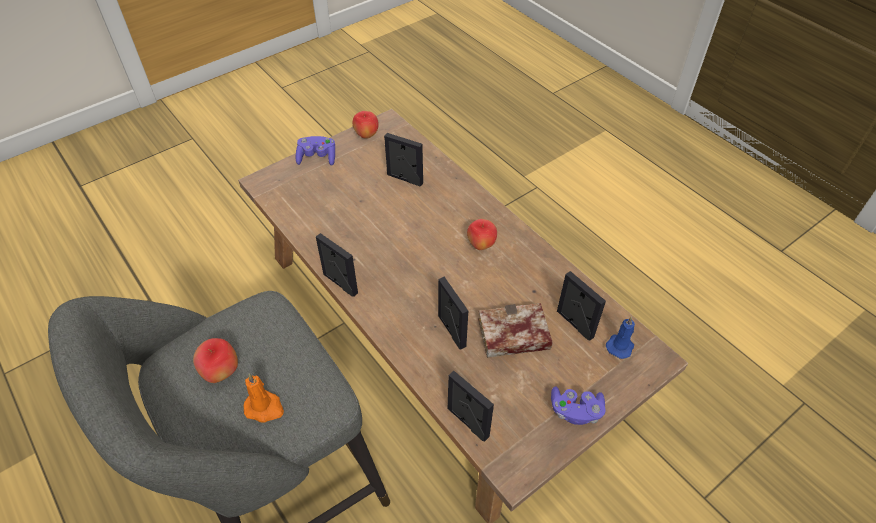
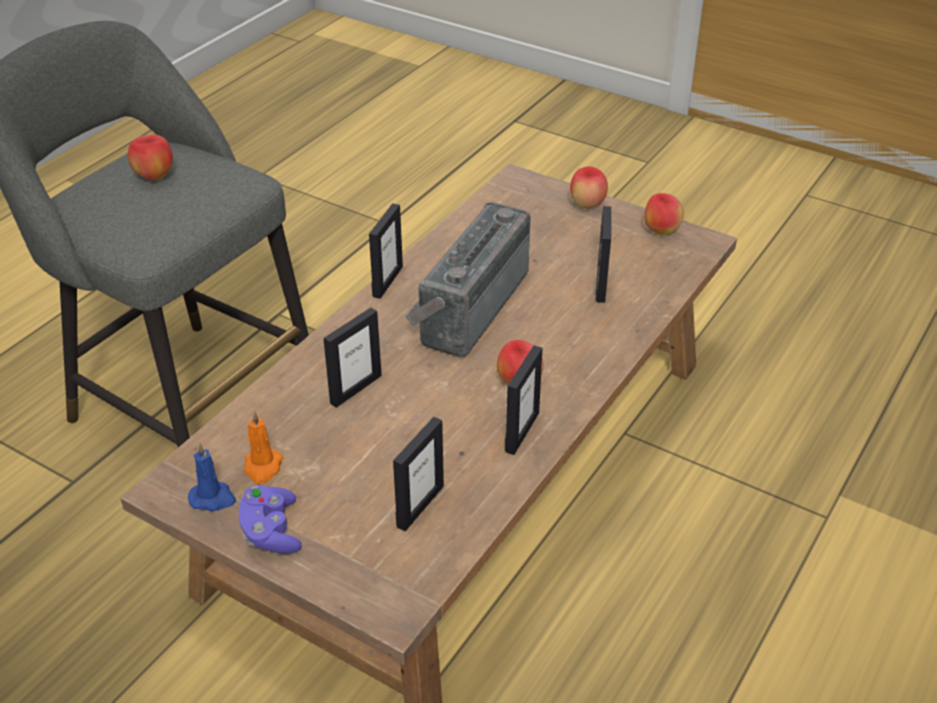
camera: 70 degrees right, 10 degrees down
(265, 408) = (120, 212): orange candle -> orange candle (263, 467)
(317, 158) = (587, 205): purple game controller -> apple
(392, 248) = (468, 306): none -> radio
(467, 423) = (223, 434): picture frame -> picture frame (521, 432)
(511, 337) = (369, 445): book -> none
(620, 345) = (402, 563): blue candle -> blue candle (213, 498)

